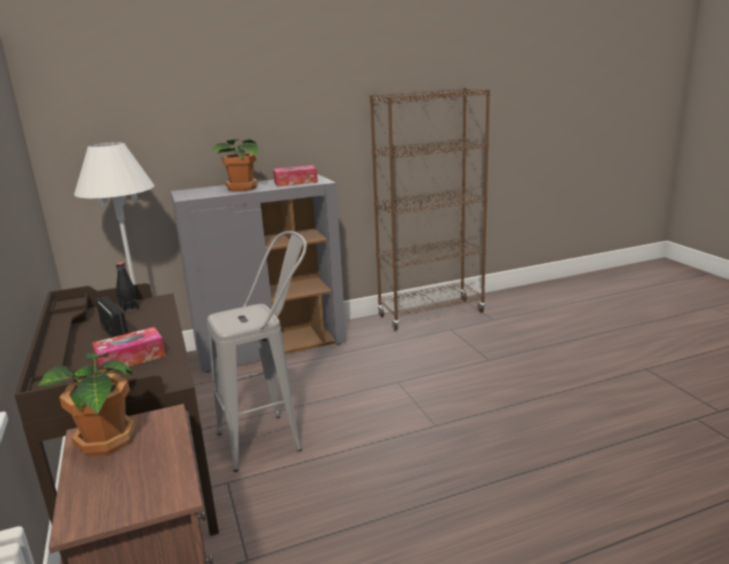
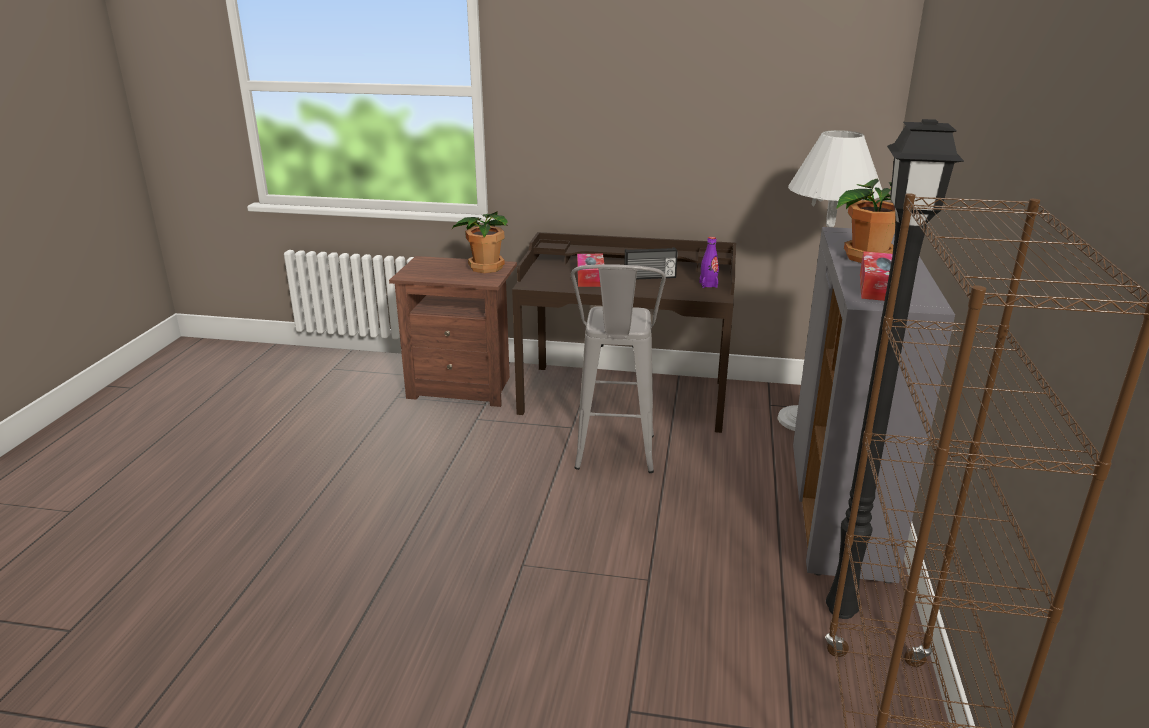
camera: 120 degrees right, 5 degrees up
(129, 308) = (708, 285): black bottle -> purple bottle
(363, 333) = (843, 611): none -> black floor lamp

